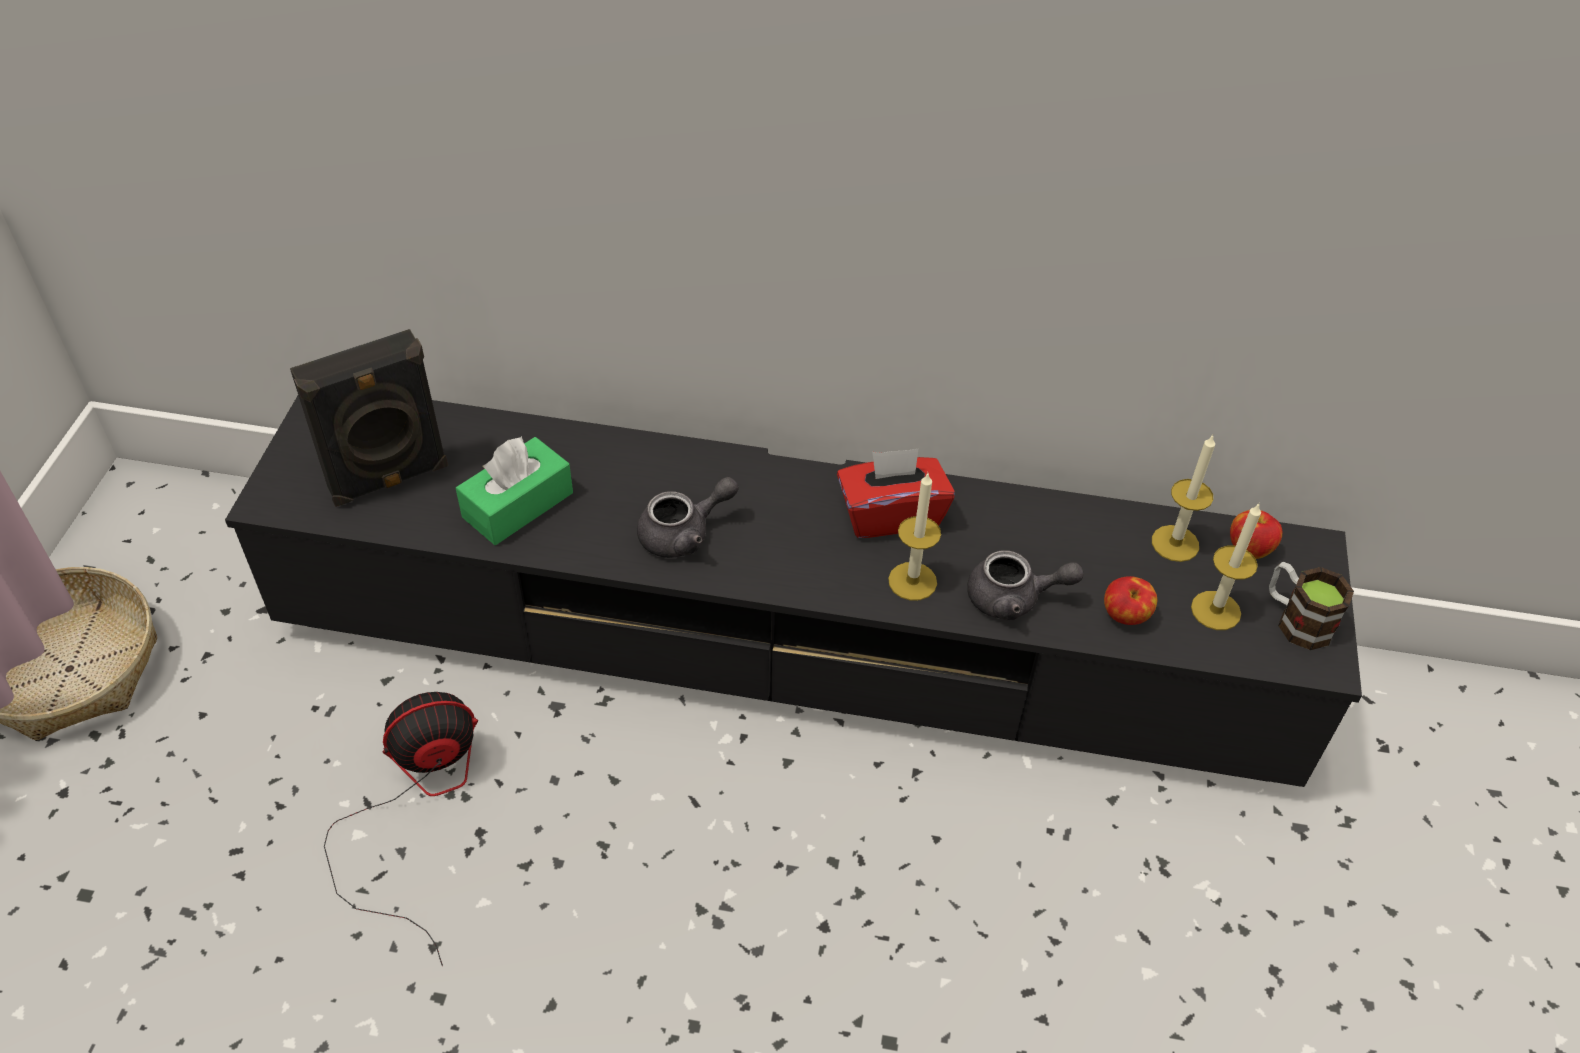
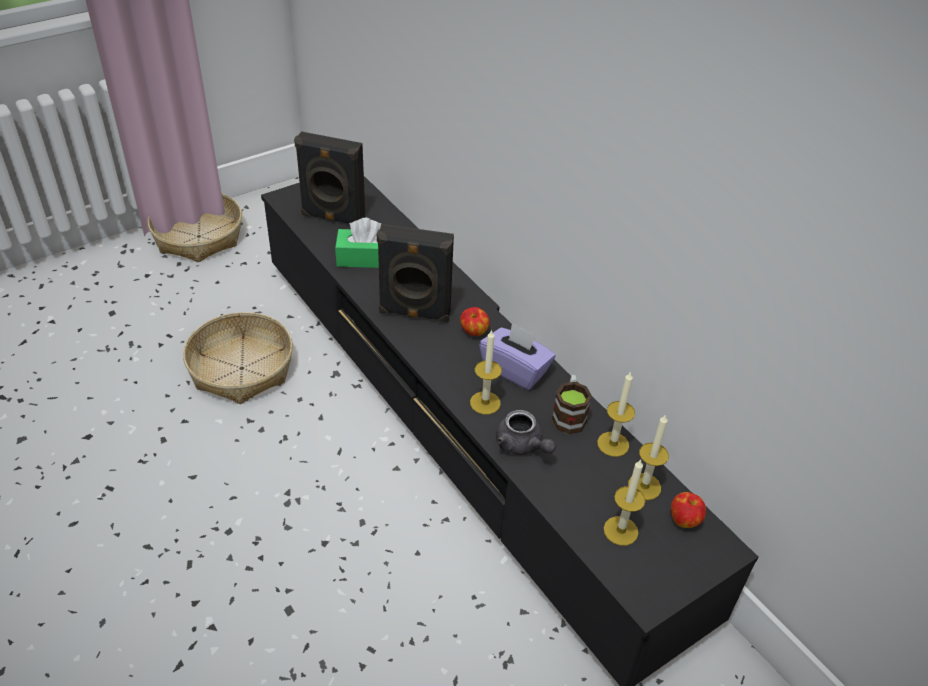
camera: 45 degrees right, 5 degrees down
(417, 805) = (242, 368): fan -> basket
(684, 534) = (414, 313): grey teapot -> black speaker
(891, 514) = (515, 370): red tissue box -> purple tissue box
(1091, 521) = (613, 444): none -> candle
(1125, 616) = (567, 495): apple -> apple (474, 332)
(1296, 620) = (660, 570): mug -> mug (569, 415)

